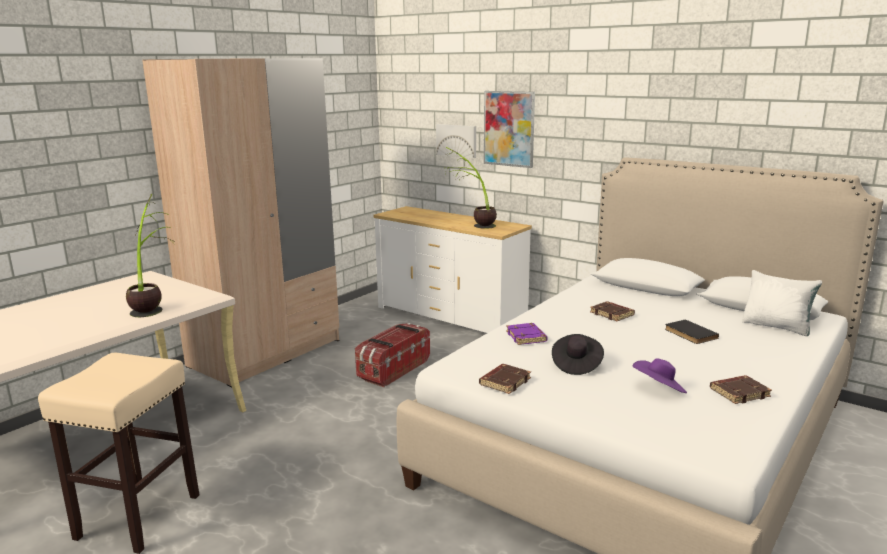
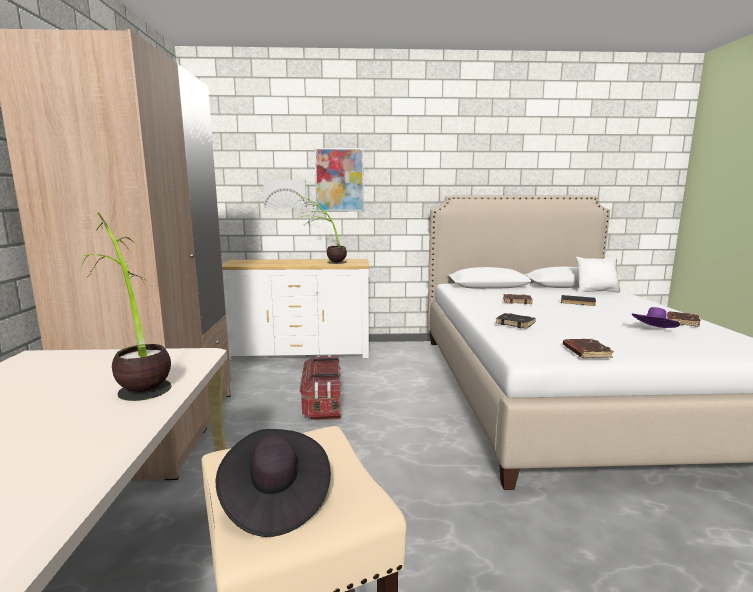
camera: 40 degrees left, 5 degrees down
(527, 337) = (515, 323): purple book -> black book
(576, 365) = (585, 330): black hat -> black hat (274, 500)

